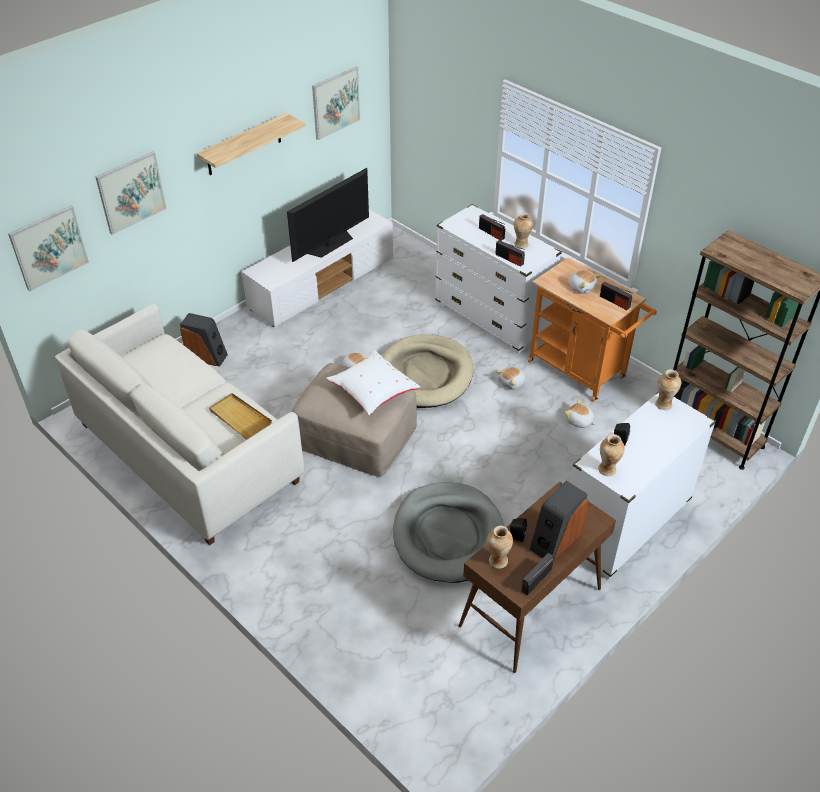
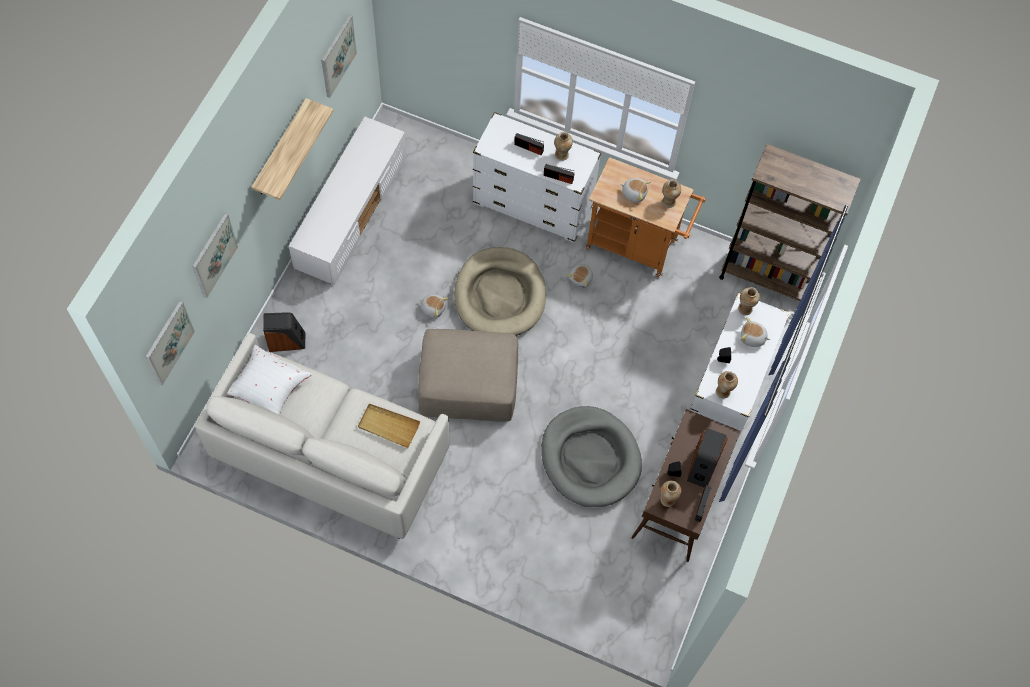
camera: 25 degrees left, 20 degrees up
(330, 244) = (358, 181): television -> none
(372, 392) = (485, 354): white pillow -> white pillow (268, 388)
(579, 421) = (654, 303): plush toy -> plush toy (752, 338)
(614, 302) = (668, 202): radio -> vase

